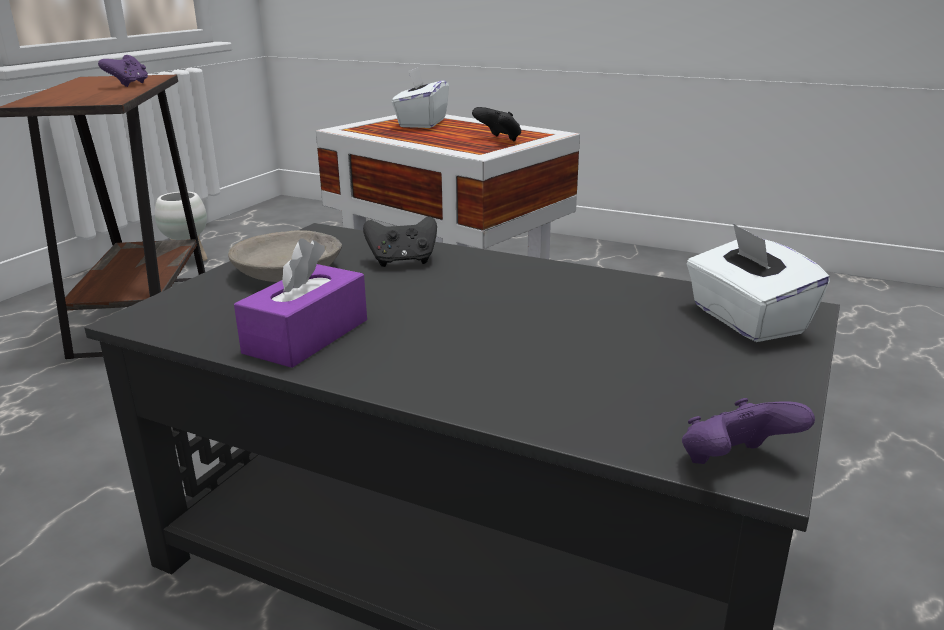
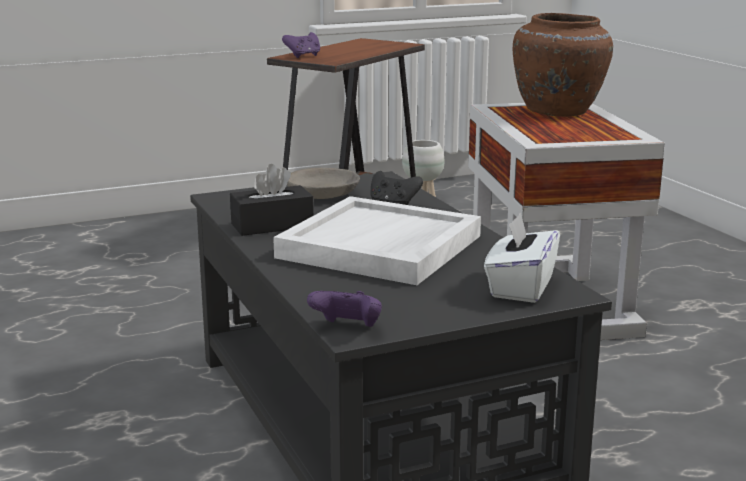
camera: 40 degrees right, 5 degrees down
(128, 85) = (372, 50): purple game controller -> purple game controller (303, 56)
(306, 336) = (272, 225): purple tissue box -> black tissue box
(421, 123) = (558, 112): white tissue box -> brown vase
(499, 139) = (580, 135): black game controller -> none
(505, 321) = (381, 247): none -> white tray

